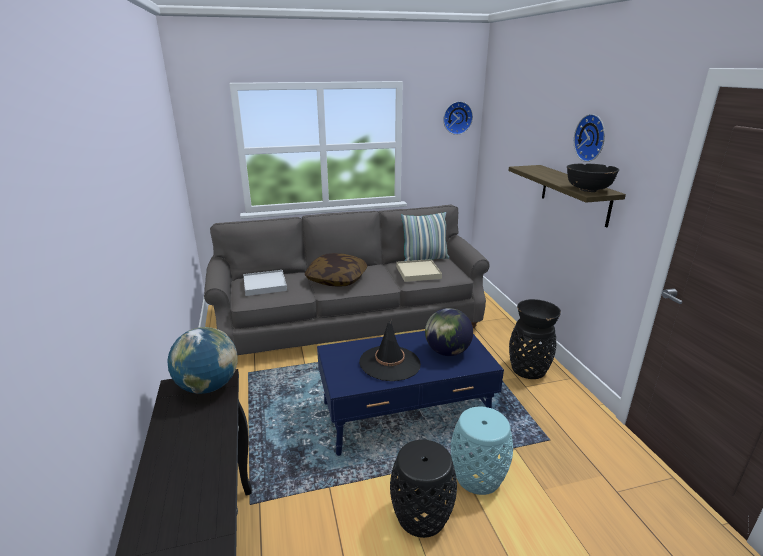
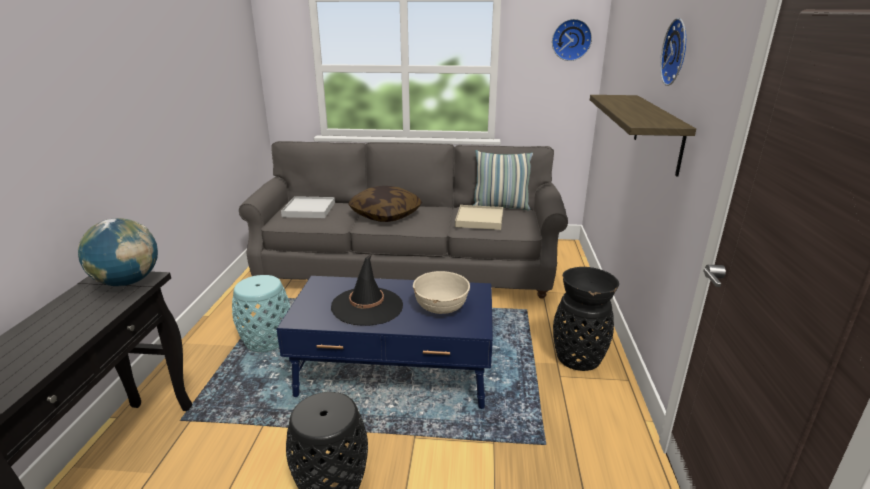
camera: 20 degrees right, 0 degrees up
(447, 352) = (441, 307): globe -> beige bowl
(477, 477) = (425, 461): turquoise stool -> turquoise stool (266, 340)
(588, 189) = (649, 120): black bowl -> none

